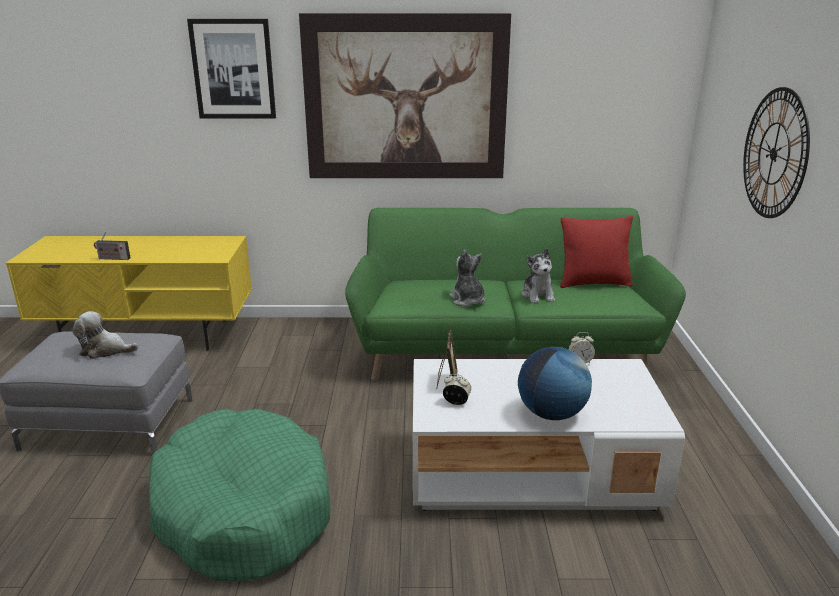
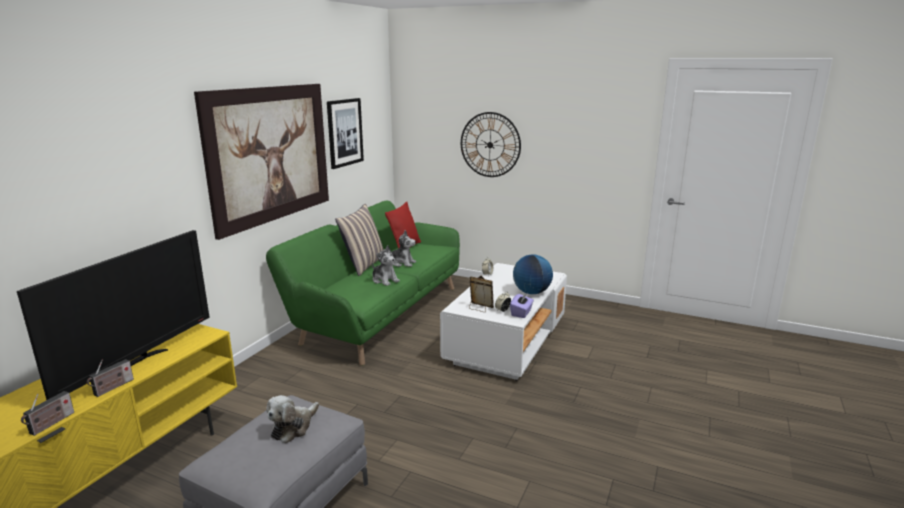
camera: 65 degrees left, 5 degrees down
(59, 260) = (50, 424): none -> radio
(157, 252) = (138, 362): none -> television
(233, 69) = (143, 151): picture -> picture (344, 132)
(242, 510) = (472, 447): green dog bed -> none
(461, 420) = (521, 313): none -> purple tissue box
(468, 300) = (385, 280): plush toy -> plush toy turned 135 degrees counterclockwise
(506, 277) = (363, 265): none -> pillow

